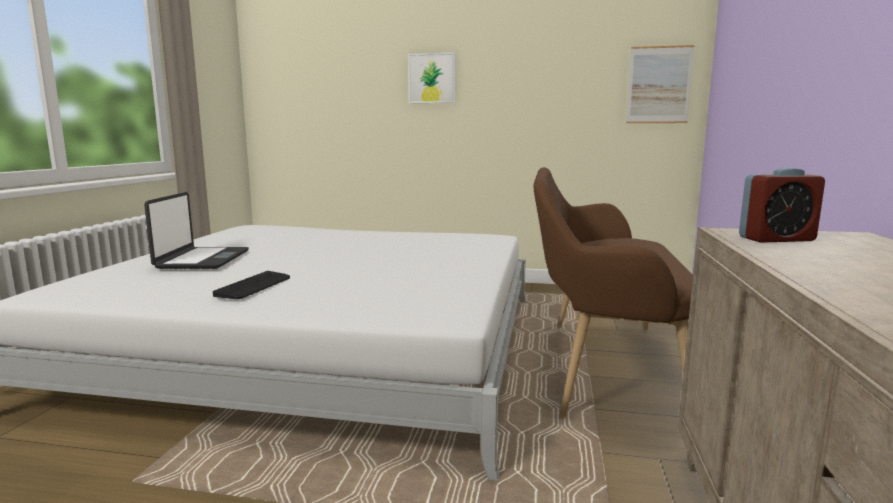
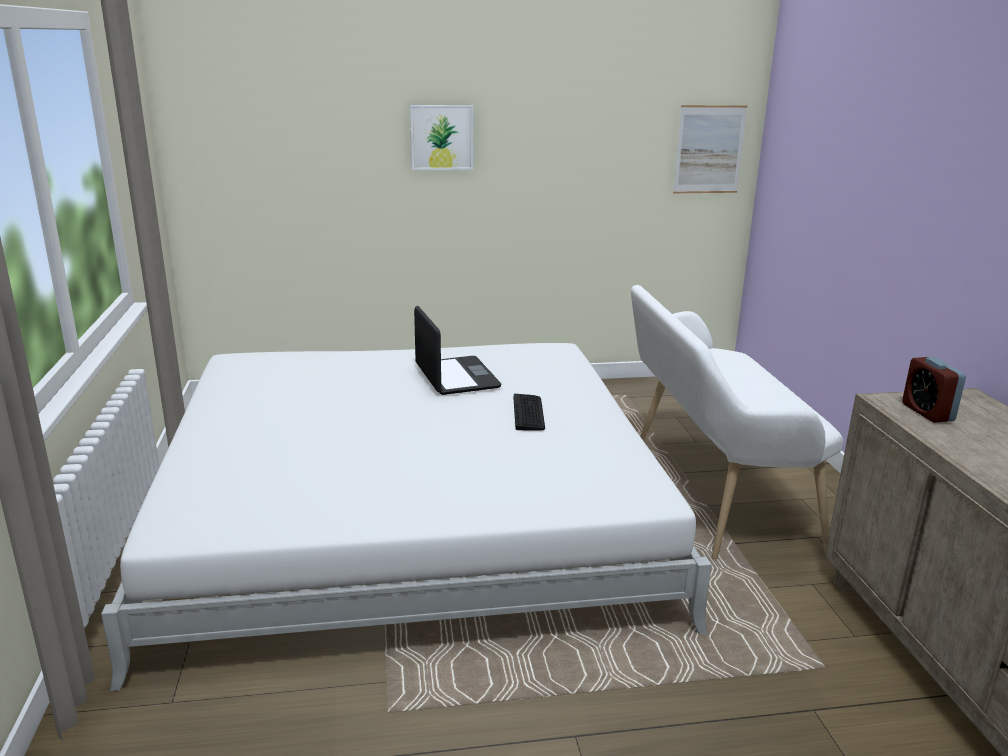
camera: 20 degrees left, 10 degrees up
(202, 259) = (277, 441): laptop -> laptop (455, 377)
(254, 286) = (410, 481): keyboard -> keyboard (528, 413)
(600, 367) = (709, 493): brown bench -> white bench
(776, 239) = (927, 412): alarm clock -> alarm clock turned 105 degrees clockwise

